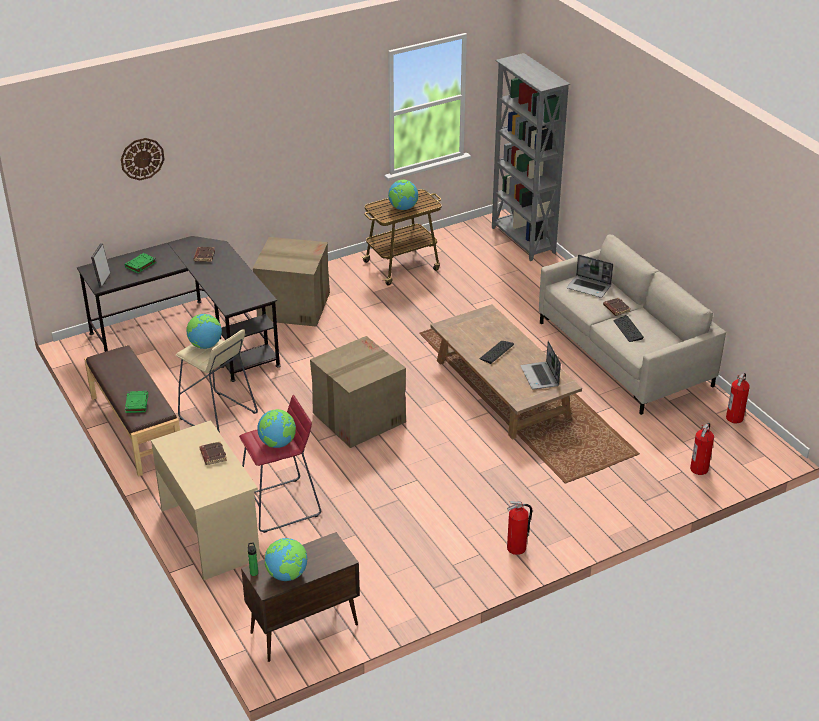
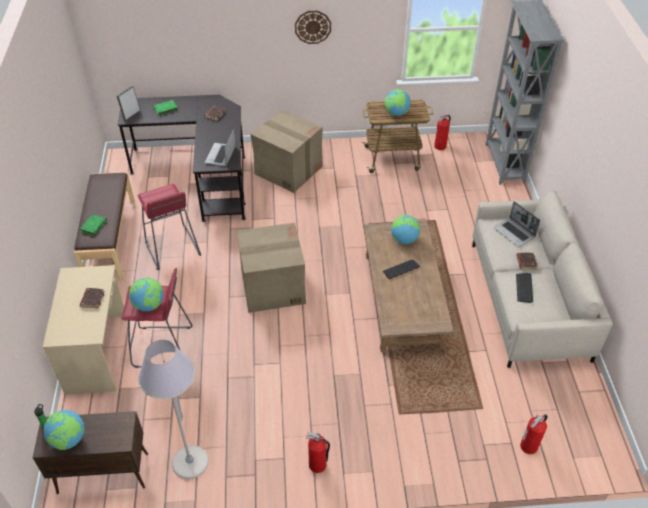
camera: 25 degrees right, 10 degrees up
(142, 158) = (176, 24): wall clock -> wall clock (312, 27)
(205, 345) = (162, 194): globe -> globe (404, 239)
(218, 416) = (172, 249): beige stool -> red stool
(388, 589) = (190, 462): none -> grey floor lamp
(540, 377) = (423, 307): laptop -> laptop (221, 155)
(735, 418) = (594, 403): fire extinguisher -> fire extinguisher (440, 146)

